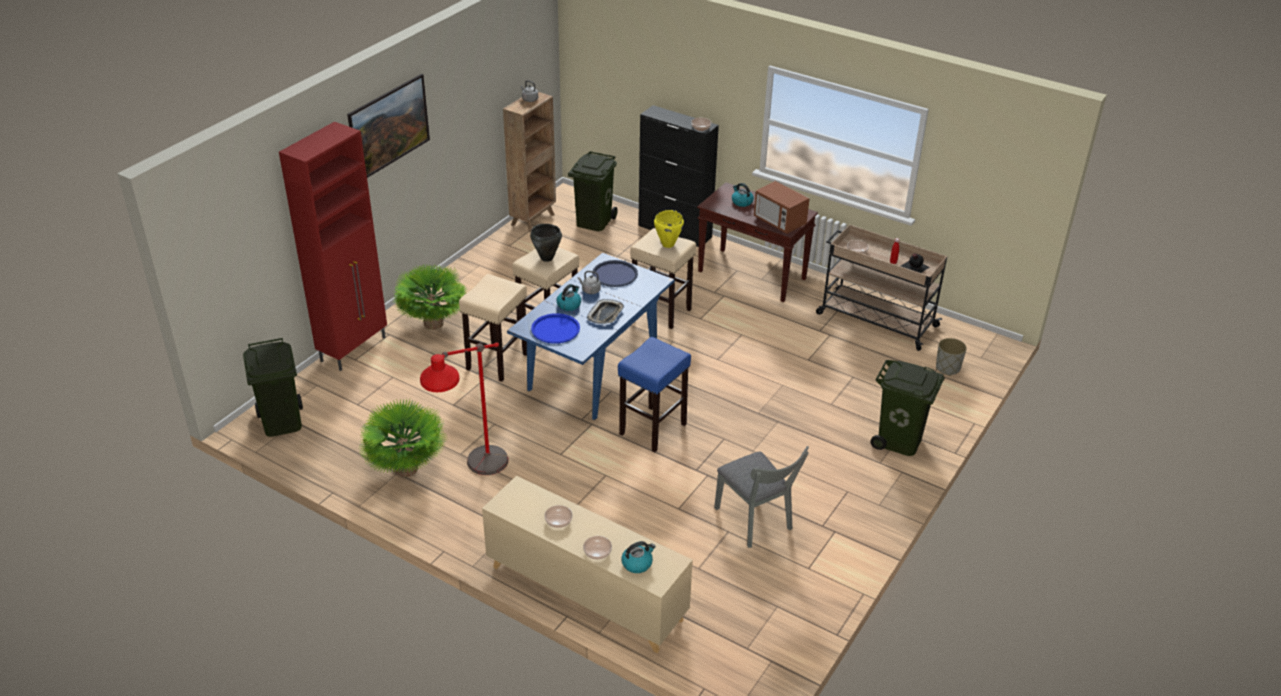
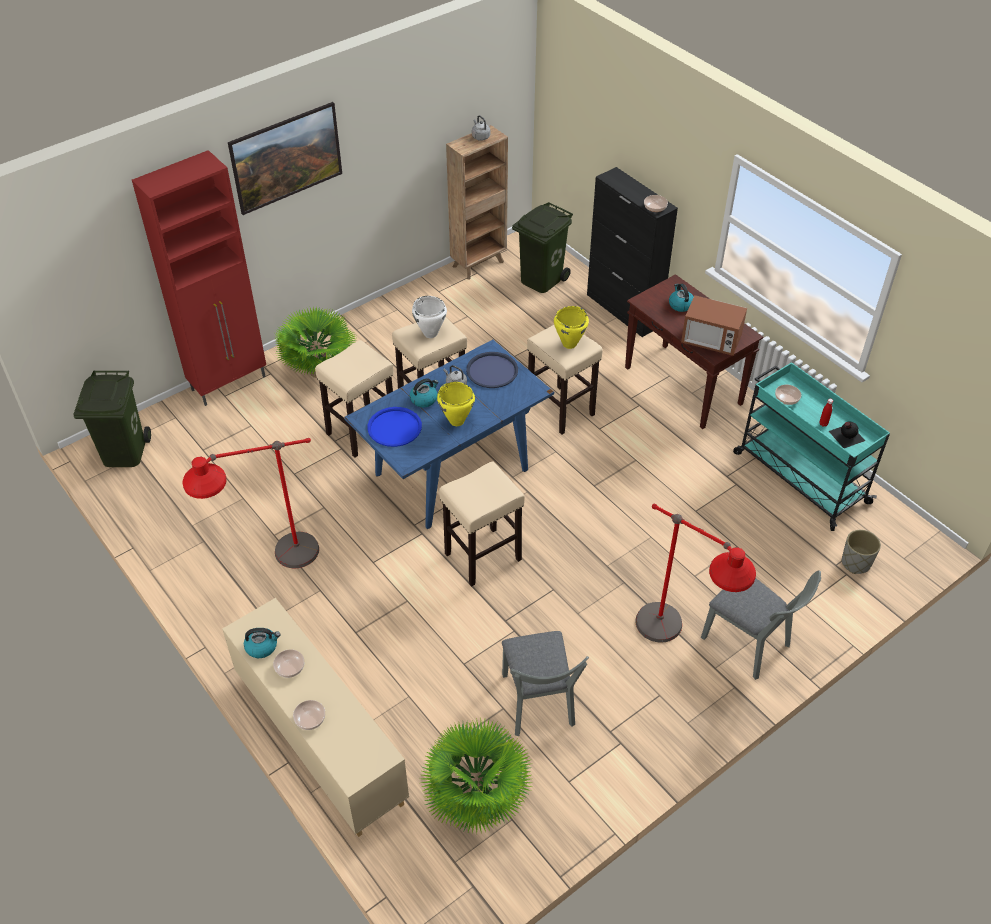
camera: 20 degrees right, 10 degrees up
(406, 469) = (214, 539): potted plant -> potted plant (476, 800)
(547, 258) = (430, 334): black cooking pot -> white cooking pot
(606, 314) = (456, 421): tray -> yellow cooking pot
(637, 563) = (344, 746): kettle -> kettle (262, 646)
(652, 429) = (482, 557): blue stool -> beige stool
(779, 222) = (710, 341): microwave -> microwave turned 45 degrees counterclockwise
(843, 456) = (676, 648): none -> red floor lamp
(875, 319) = (799, 477): beige cart -> turquoise cart
(899, 441) = (750, 645): green trash can -> grey chair

